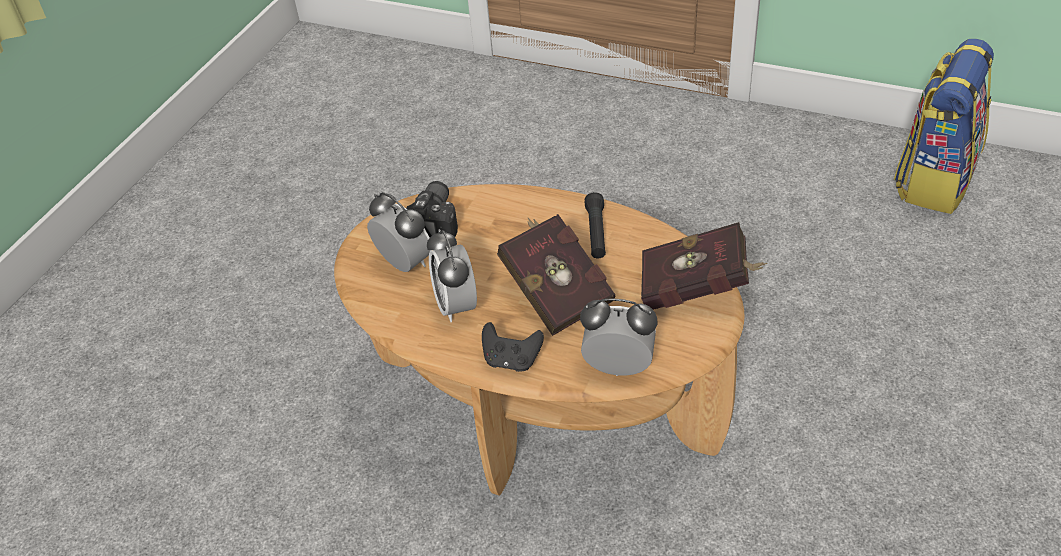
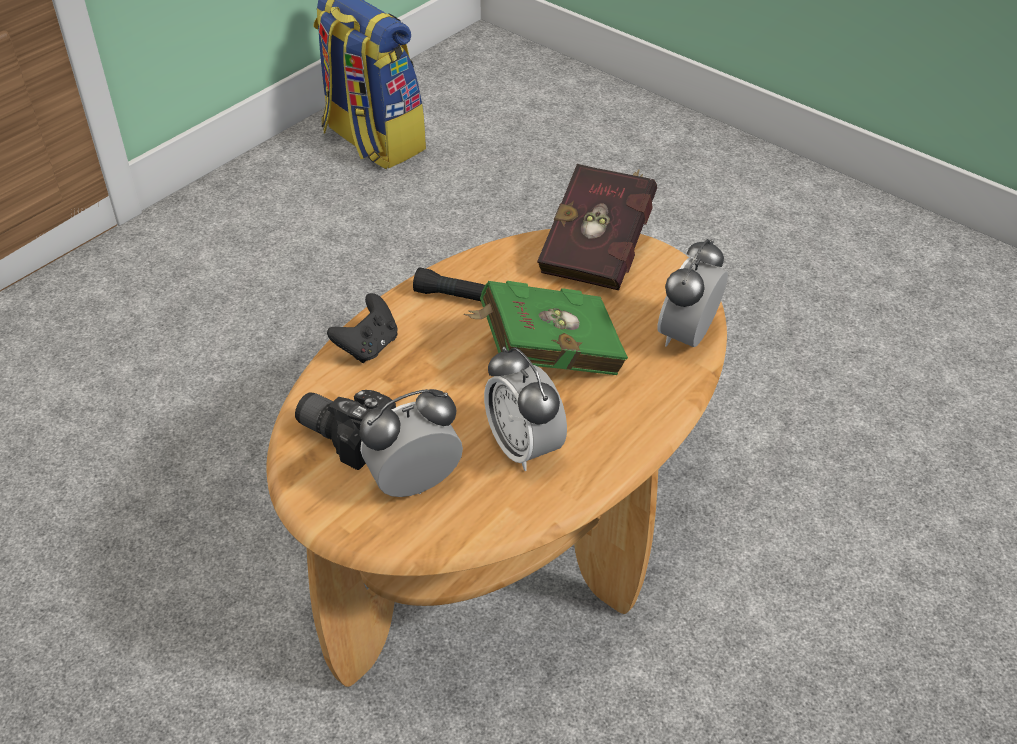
camera: 75 degrees left, 0 degrees up
(456, 306) = (524, 447): alarm clock -> alarm clock turned 60 degrees clockwise
(512, 360) = (641, 418): black game controller -> black game controller (368, 347)
(555, 291) = (545, 355): red book -> green book

